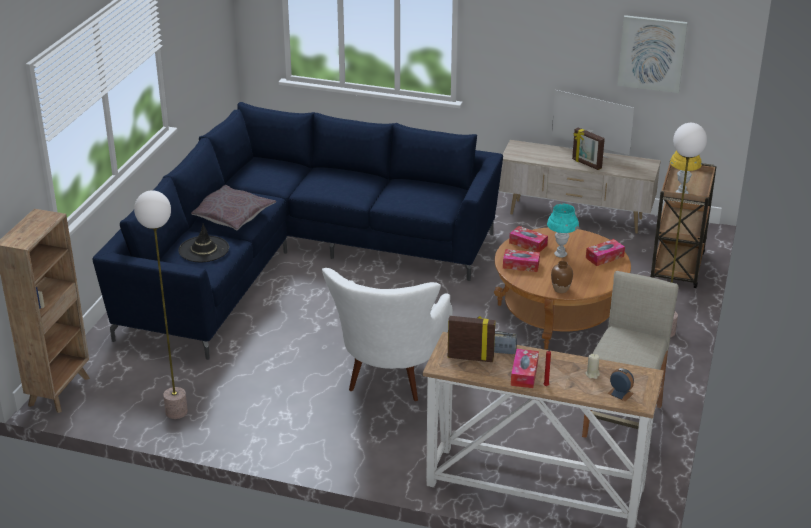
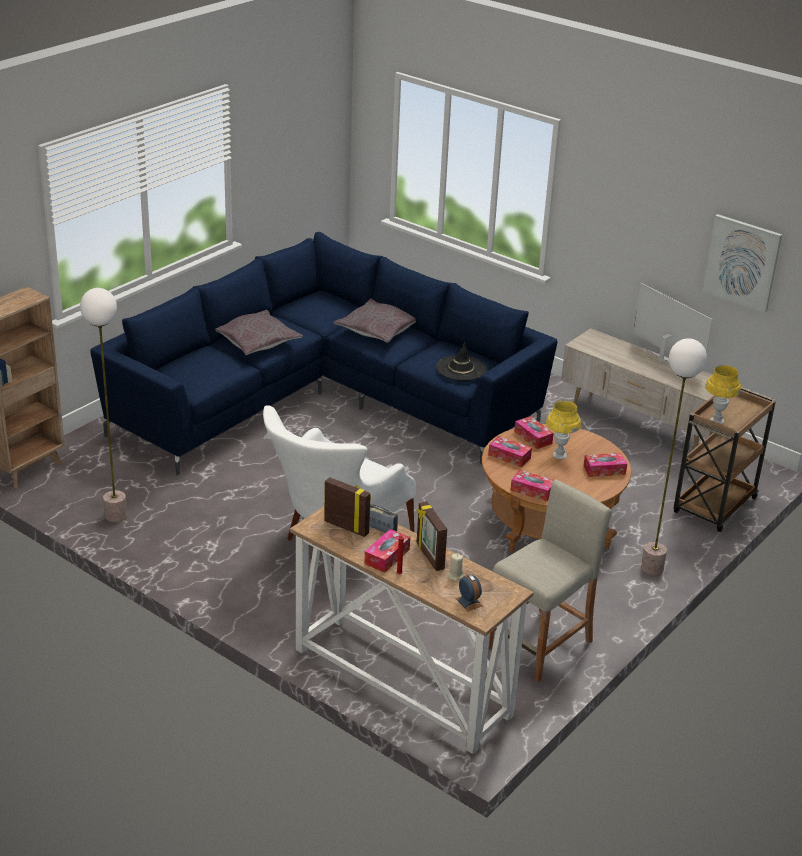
camera: 20 degrees right, 0 degrees up
(203, 249) = (207, 366): black hat -> black hat (460, 368)
(333, 180) = (378, 329): none -> grey pillow
(560, 254) = (559, 456): turquoise table lamp -> yellow table lamp
(560, 289) = (532, 491): brown vase -> tissue box
(586, 164) = (653, 370): picture frame -> picture frame (429, 556)

